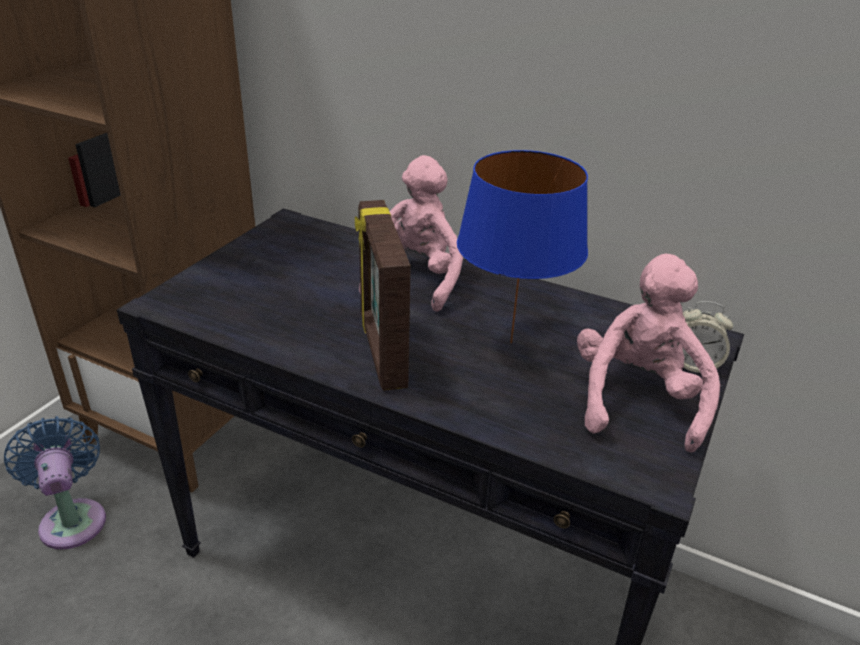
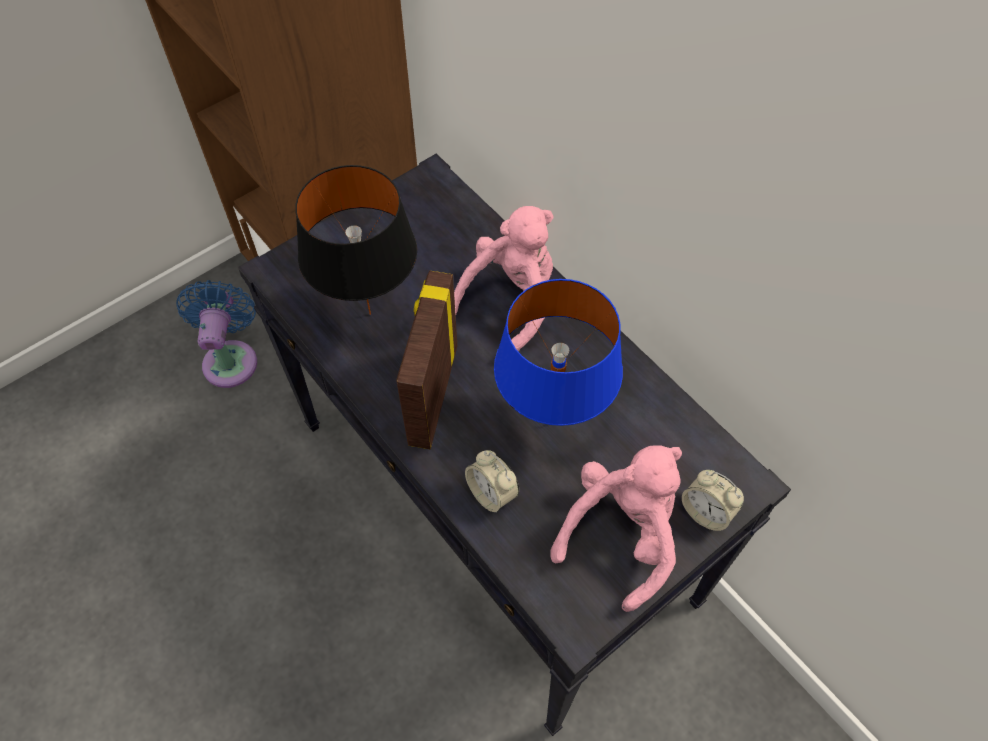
camera: 25 degrees right, 25 degrees up
(283, 311) = (371, 314): none -> black table lamp
(493, 404) = (492, 493): none -> alarm clock

